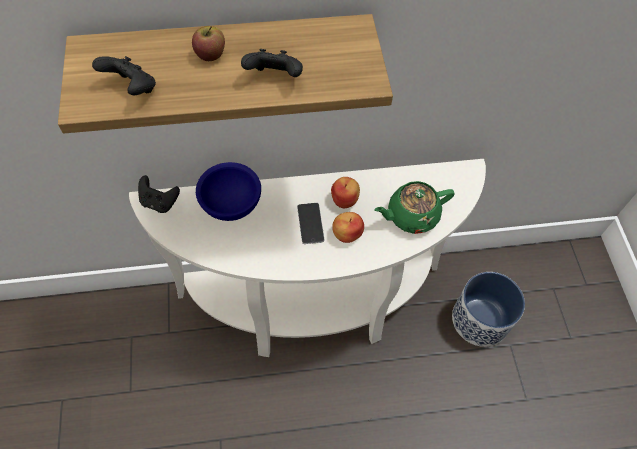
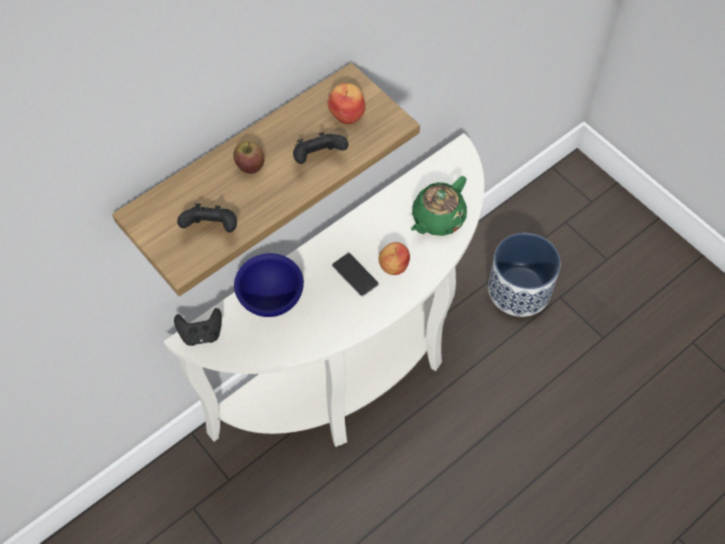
camera: 30 degrees left, 0 degrees up
(345, 199) = (370, 236): apple -> apple (347, 114)

